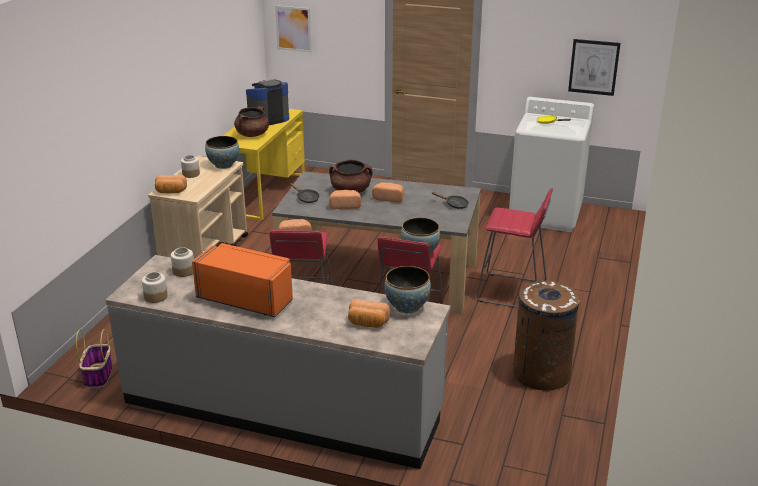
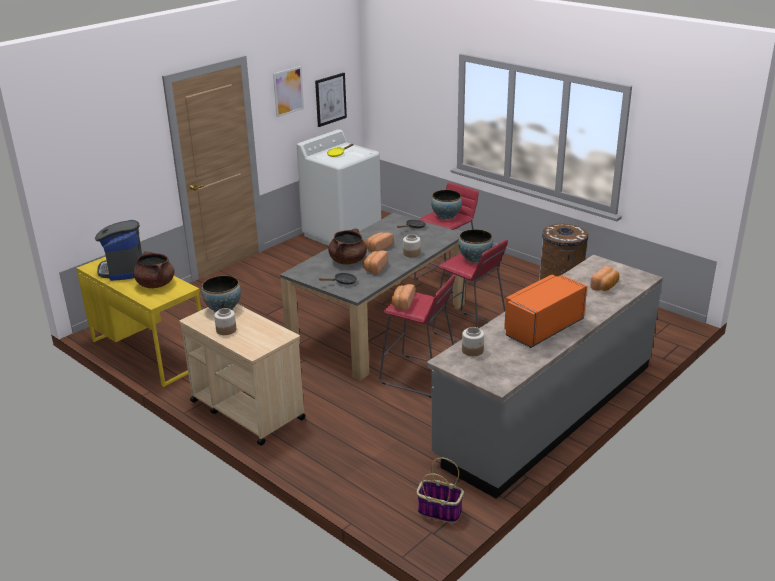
camera: 65 degrees left, 0 degrees up
(155, 297) = (513, 370): jar -> jar (411, 253)
(170, 192) = (259, 347): bread -> none
(293, 28) = (76, 166): picture -> picture (288, 91)
(407, 307) = (588, 269): bowl -> bowl (446, 217)

